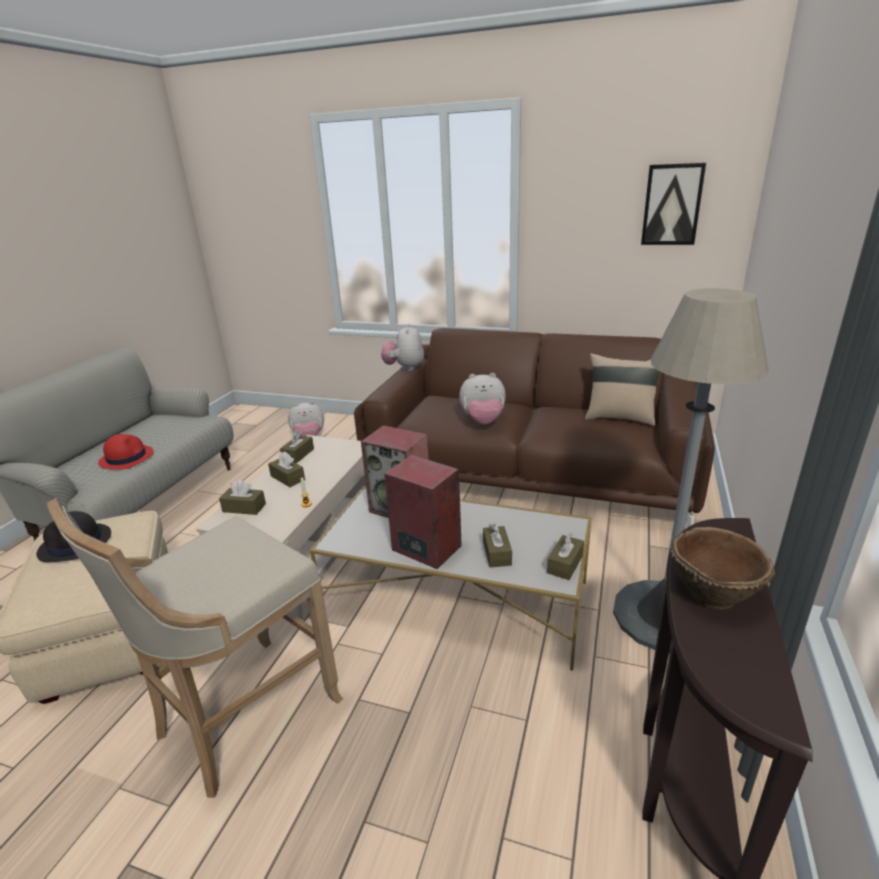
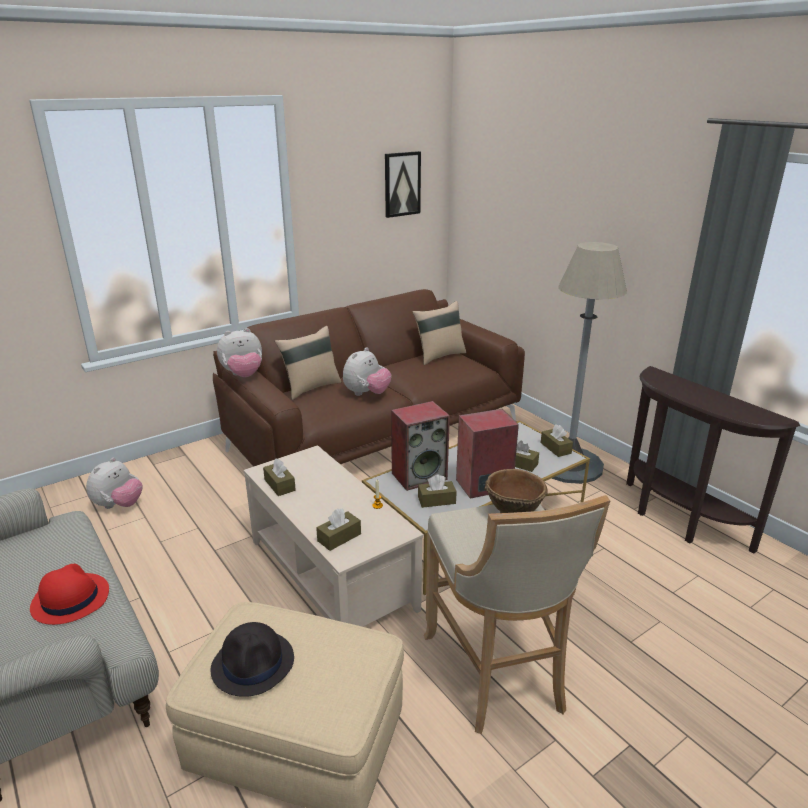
camera: 55 degrees left, 0 degrees up
(287, 478) = (317, 502): brown tissue box -> brown tissue box (436, 500)
(404, 368) = (243, 375): plush toy -> plush toy turned 60 degrees counterclockwise
(456, 399) = (310, 387): none -> beige pillow
(712, 593) = (699, 397): brown bowl -> brown bowl (513, 511)

